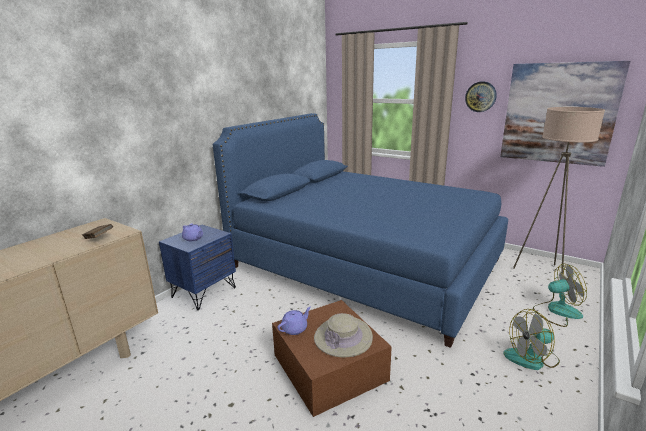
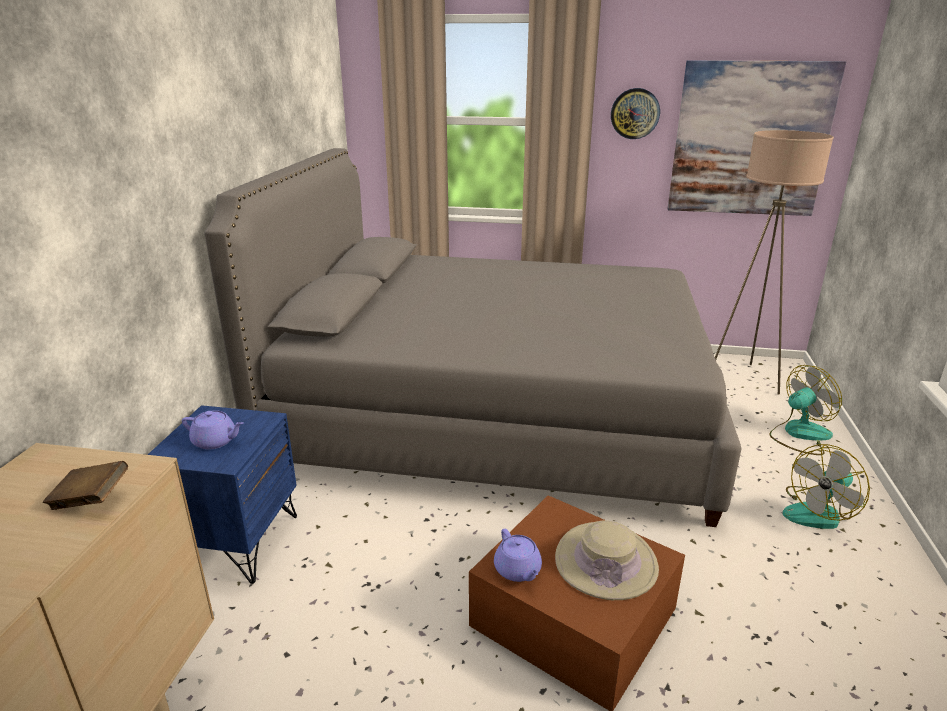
camera: 25 degrees left, 5 degrees up
(295, 329) = (518, 570): purple teapot -> purple teapot turned 135 degrees clockwise
(365, 263) = (496, 416): blue bed -> grey bed

